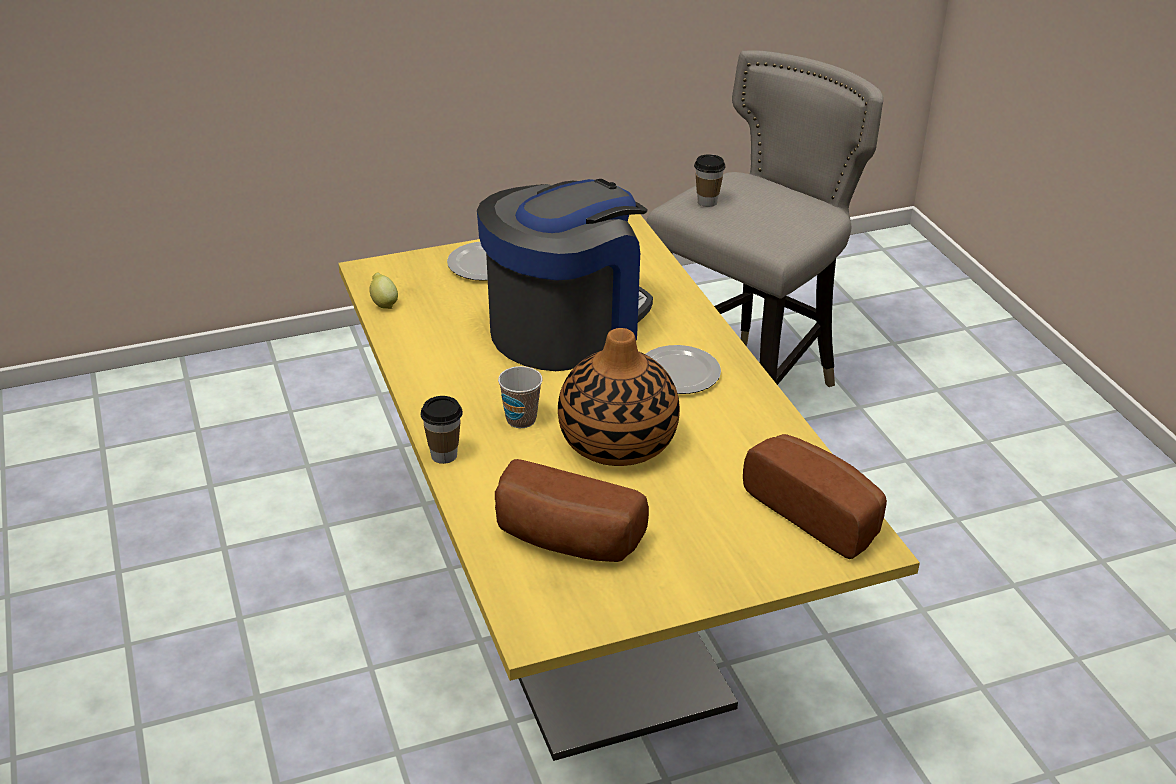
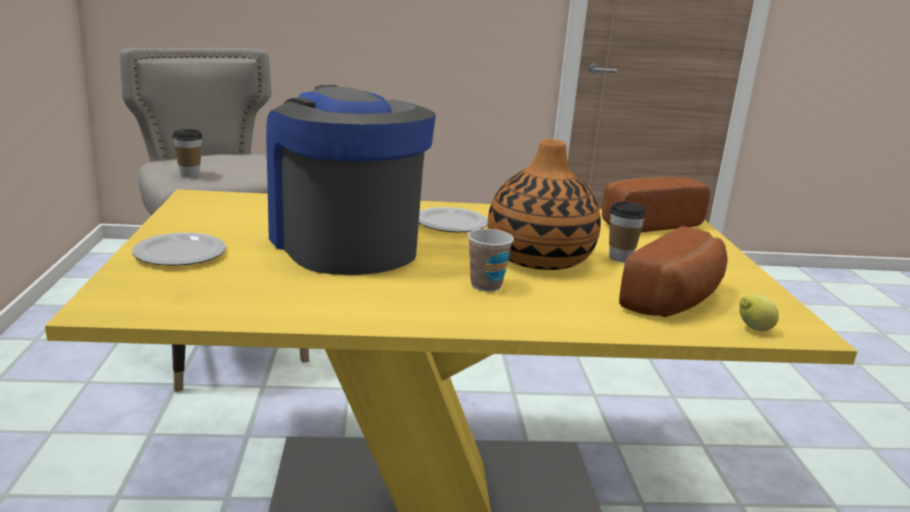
camera: 75 degrees left, 15 degrees down
(384, 304) = (193, 312): lemon -> lemon (753, 329)
(444, 455) = (531, 327): cup -> cup (620, 258)

